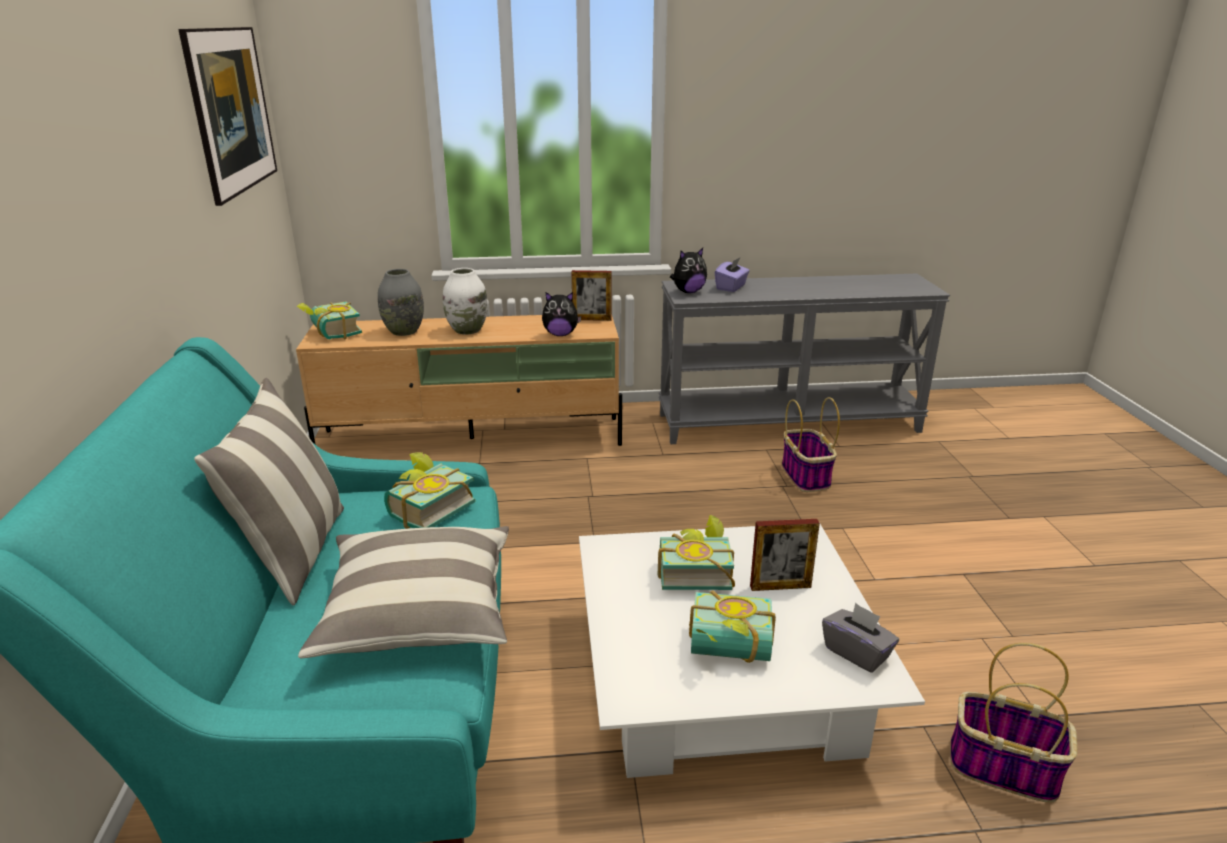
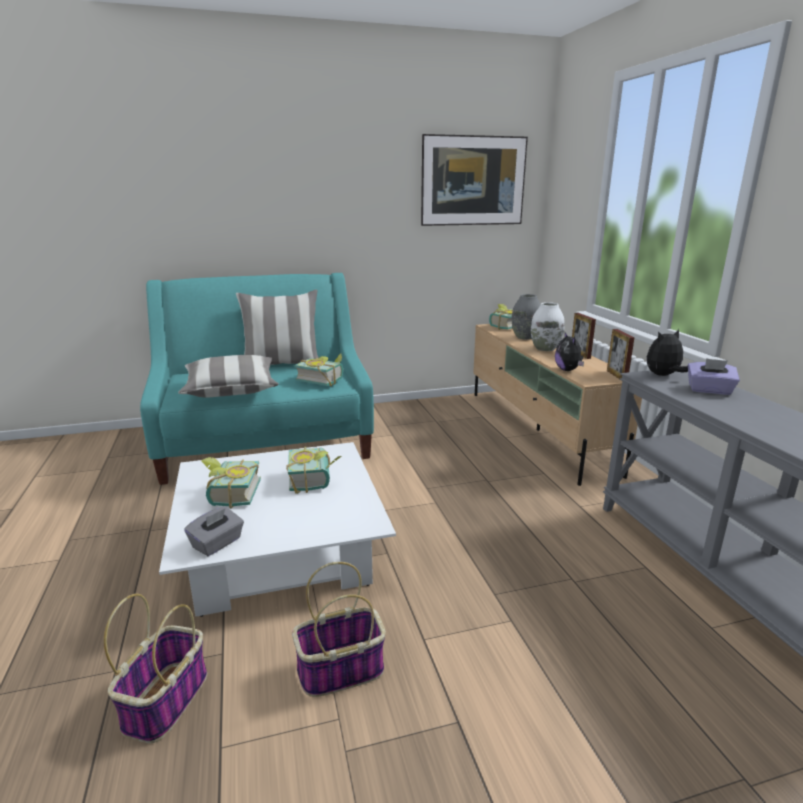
camera: 80 degrees right, 5 degrees down
(688, 292) = (663, 375): plush toy -> plush toy turned 105 degrees clockwise
(780, 586) = (298, 513): picture frame -> picture frame (580, 354)
(806, 476) = (606, 596): basket -> basket (340, 671)

